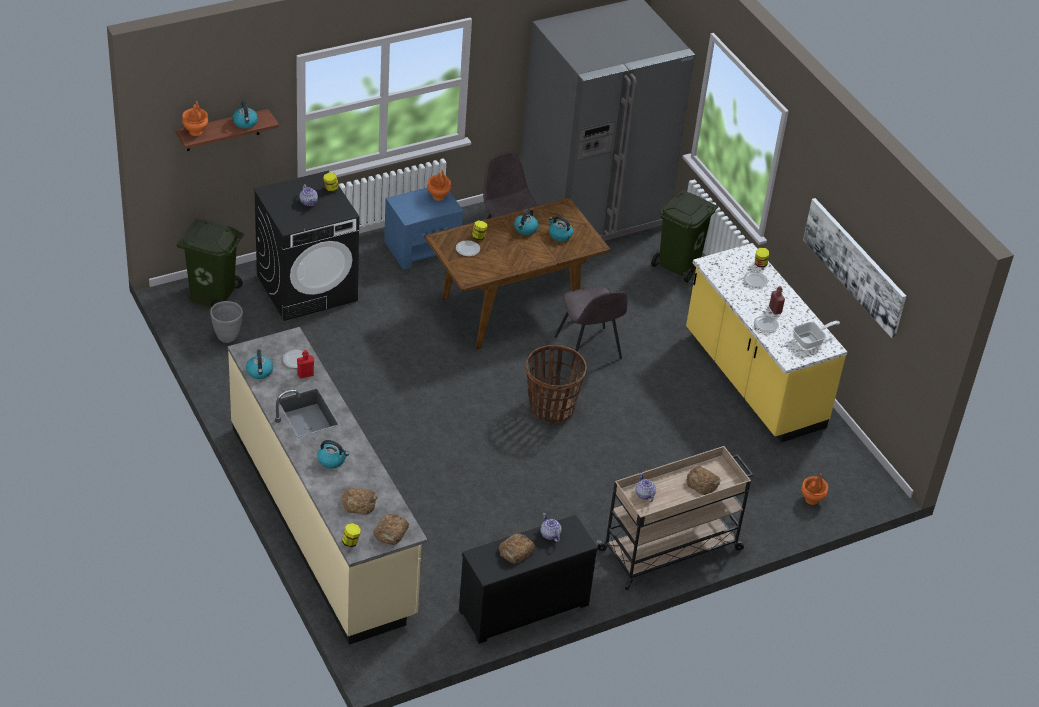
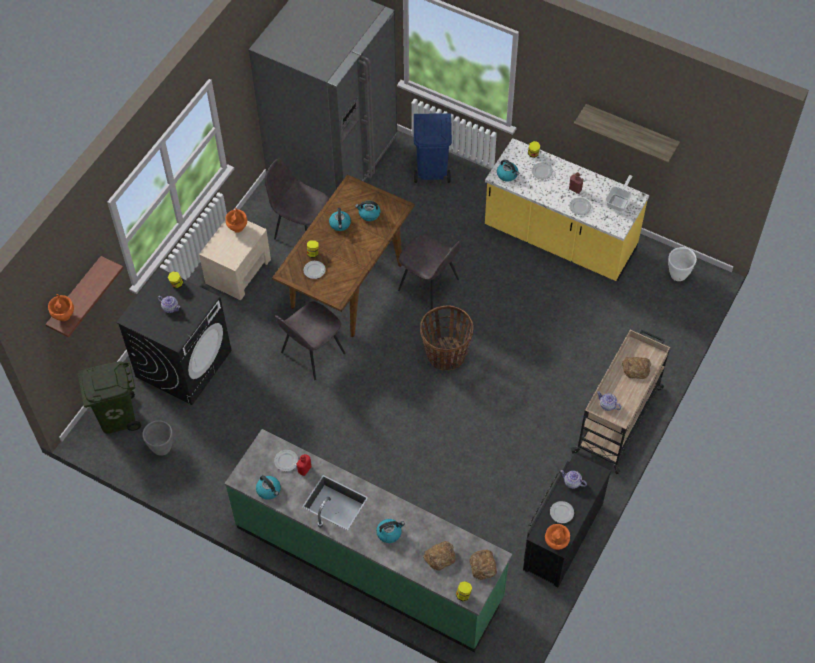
camera: 30 degrees left, 15 degrees up
(245, 123) = (95, 281): kettle -> kettle (507, 175)
(322, 520) = (369, 561): beige counter -> green counter
(422, 248) = (238, 270): blue nightstand -> beige nightstand
(426, 341) = (311, 354): none -> grey chair
(516, 551) = (562, 513): bread -> plate
(679, 265) = (432, 170): green trash can -> blue trash can
(811, 500) = (673, 316): orange vase -> orange vase (556, 543)
(849, 470) = (678, 275): none -> white planter
(854, 266) = (631, 130): picture -> shelf

